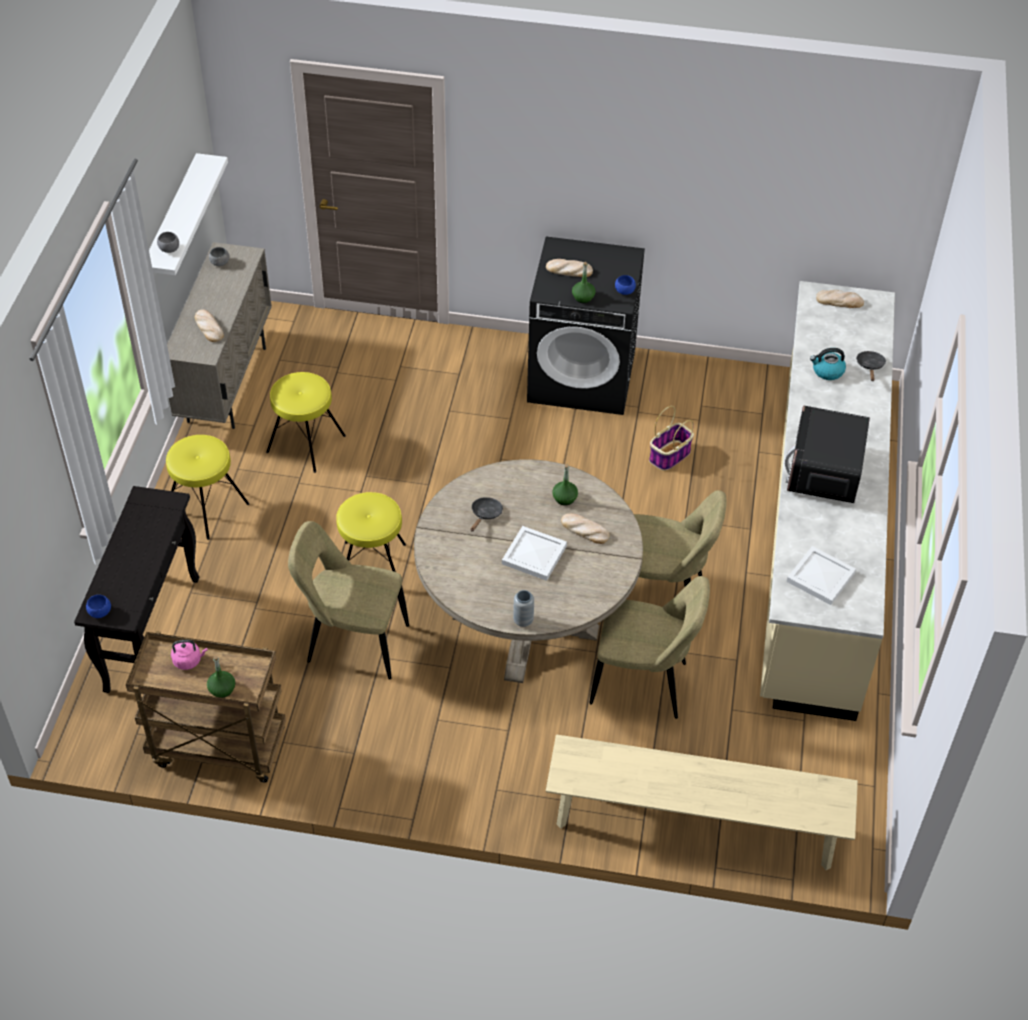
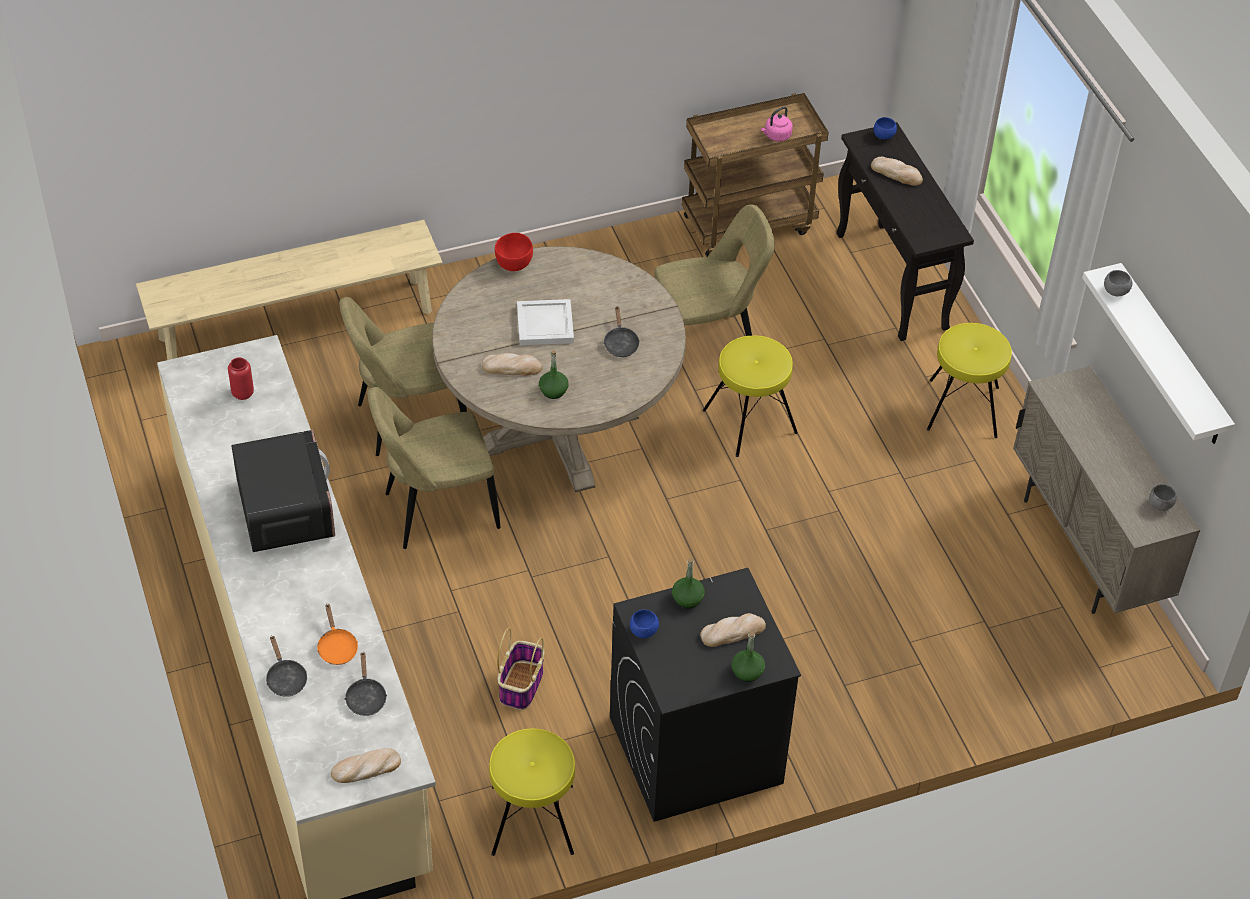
camera: 150 degrees right, 0 degrees up
(208, 327) = (1082, 419): bread -> bread (896, 173)
(222, 689) = (729, 127): green bottle -> green bottle (747, 672)
(306, 443) = (934, 518): yellow stool -> yellow stool (533, 820)
(523, 620) = (514, 264): grey vase -> red bowl
(820, 576) = (243, 393): white tray -> red vase
(821, 337) = (365, 697): none -> black frying pan
(827, 371) = (336, 647): kettle -> orange frying pan

